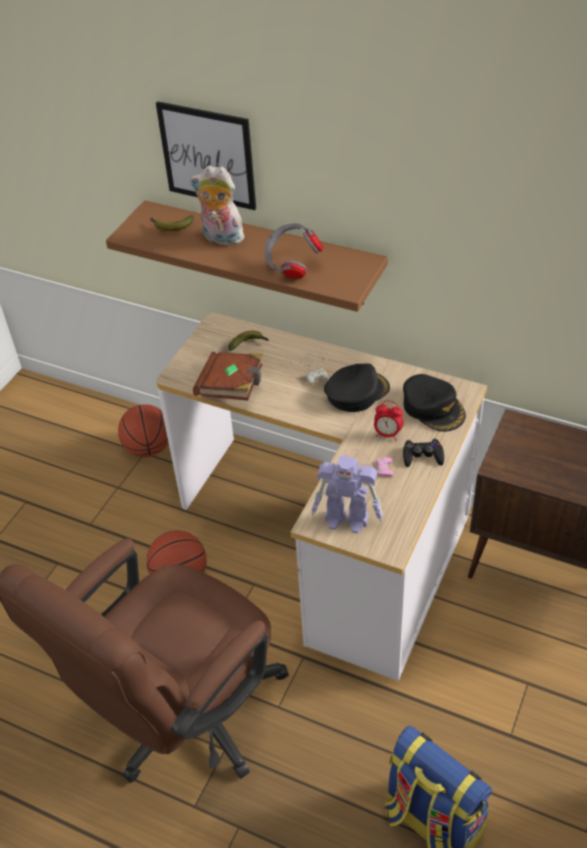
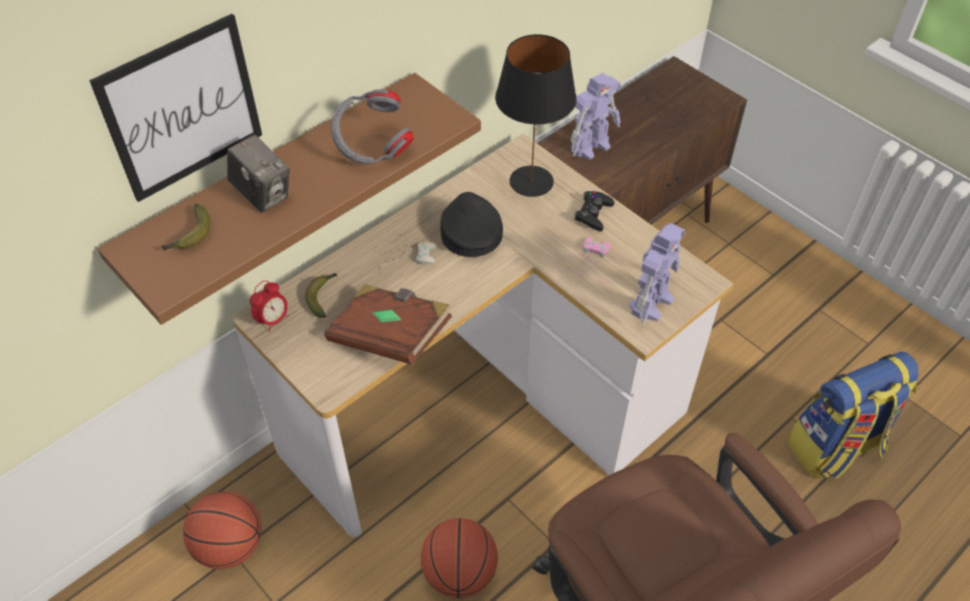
camera: 70 degrees left, 5 degrees up
(221, 239) = (263, 194): plush toy -> camera
(387, 434) = (548, 228): alarm clock -> alarm clock (273, 320)
(433, 407) = (530, 181): black cap -> black table lamp
(531, 444) = (591, 146): none -> toy robot

